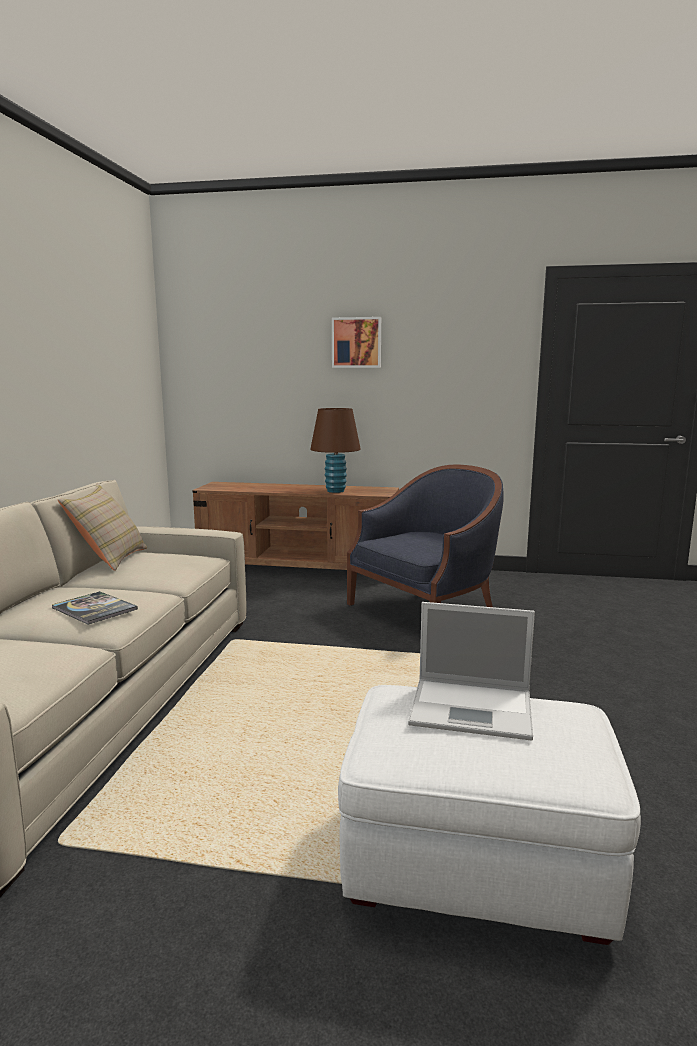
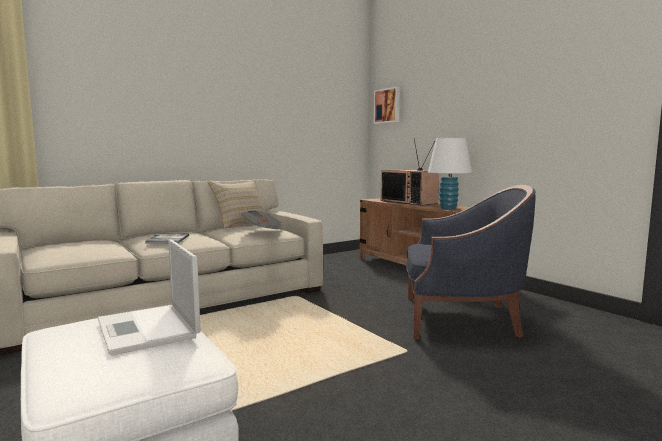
camera: 45 degrees right, 5 degrees down
(185, 563) = (264, 232): none -> newspaper
(265, 486) = (410, 202): none -> television
(335, 491) = (448, 208): brown table lamp -> white table lamp
(356, 342) = (485, 82): picture -> picture (387, 105)

